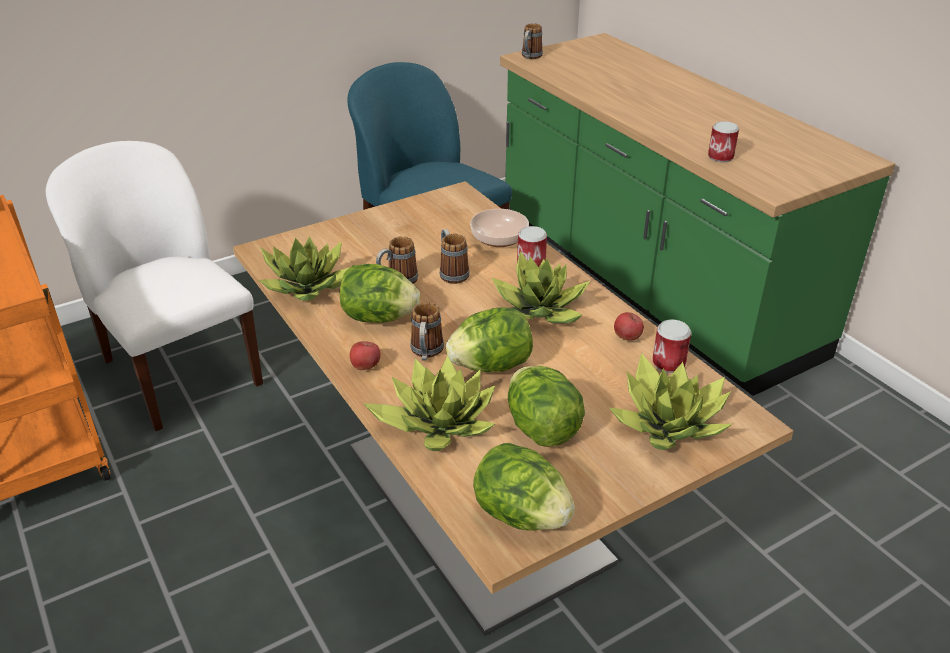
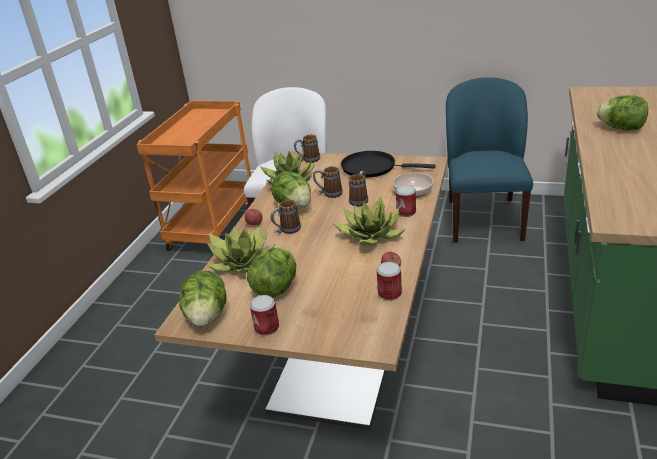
camera: 50 degrees right, 5 degrees down
(397, 226) = (372, 168): none -> black frying pan
(491, 366) = (303, 250): lettuce -> lettuce (621, 128)
(530, 57) = (588, 91): mug -> mug (308, 160)
(669, 422) = (336, 320): potted plant -> none
(720, 157) = (611, 189): can -> can (266, 328)

